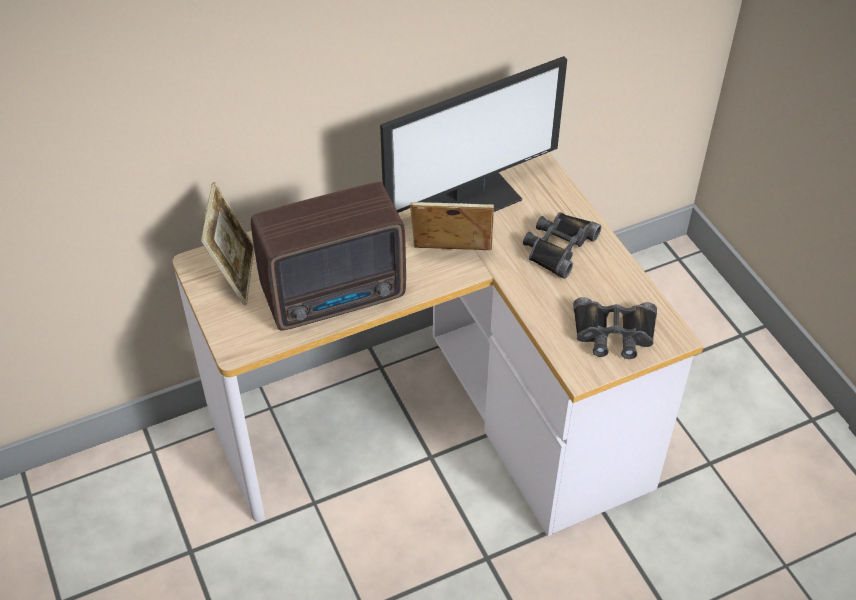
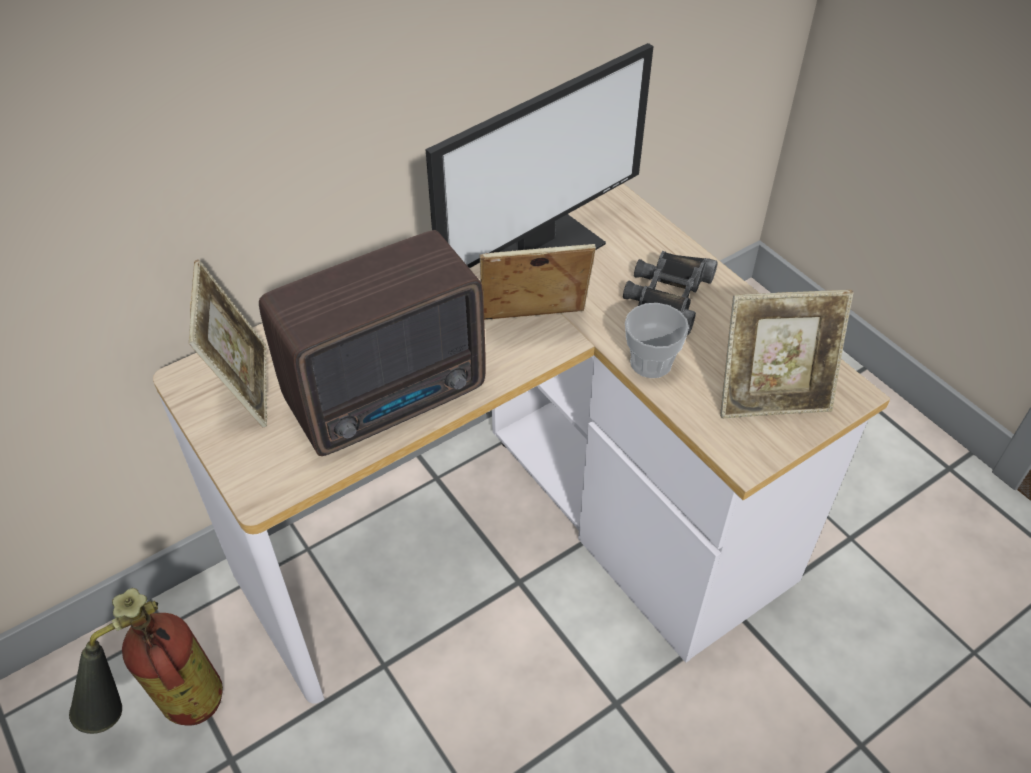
camera: 10 degrees left, 0 degrees up
(150, 513) = (170, 715): none -> fire extinguisher
(531, 295) = (651, 363): none -> cup
(613, 333) = (771, 398): black binoculars -> picture frame

